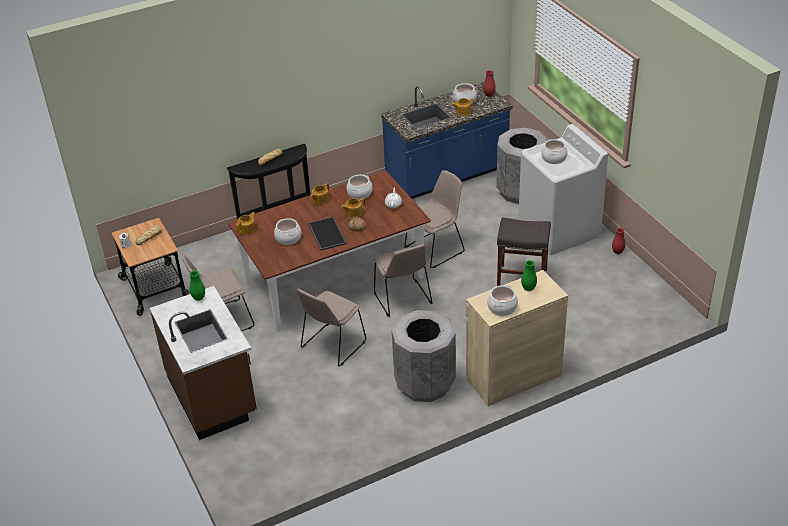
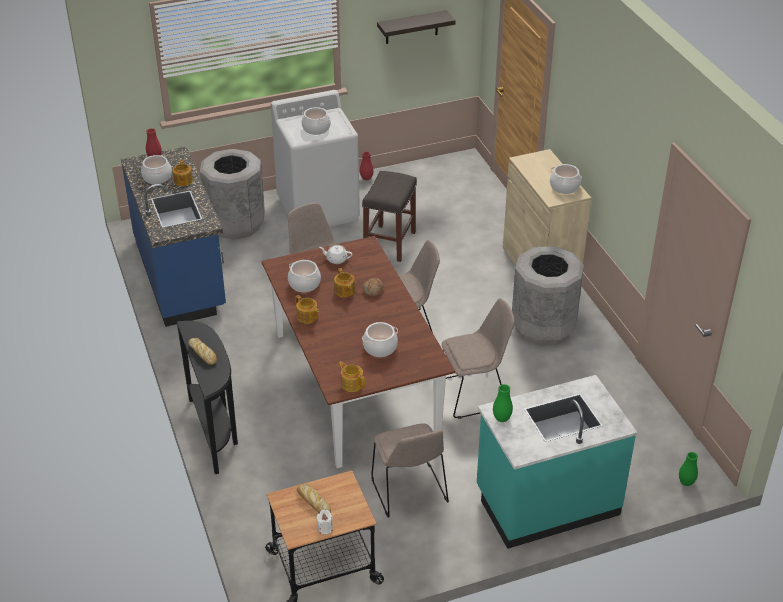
camera: 85 degrees left, 0 degrees up
(213, 395) = (546, 502): brown counter -> turquoise counter
(326, 233) = (379, 315): tray -> none
(332, 346) = (474, 393): beige chair -> beige chair turned 60 degrees counterclockwise
(528, 289) = (538, 169): green vase -> green vase (686, 483)
(677, 154) = (411, 27): none -> shelf

